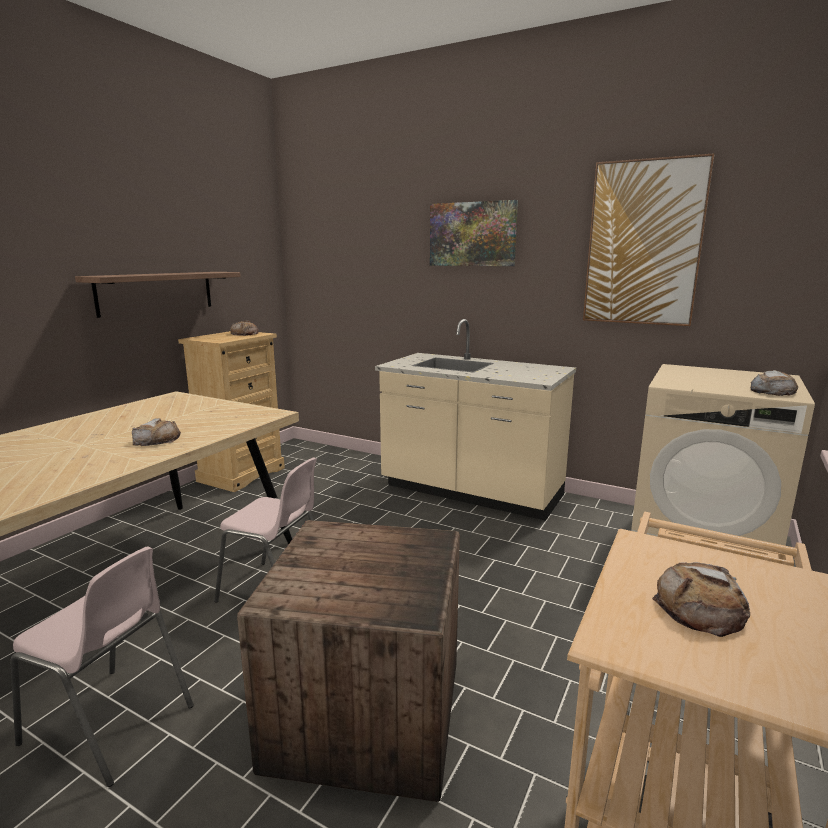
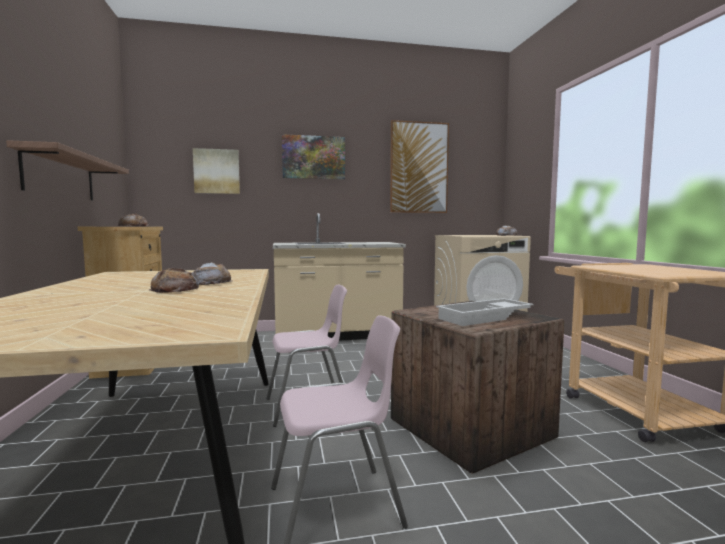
camera: 40 degrees left, 10 degrees down
(347, 581) = (485, 318): none -> white tray
(360, 258) = (217, 171): none -> picture
(701, 608) = (651, 269): bread -> bread (175, 289)

